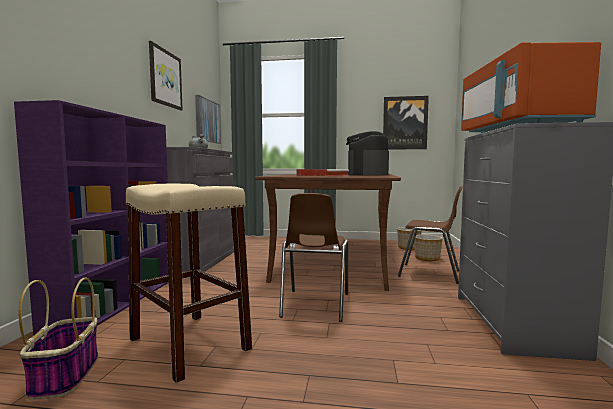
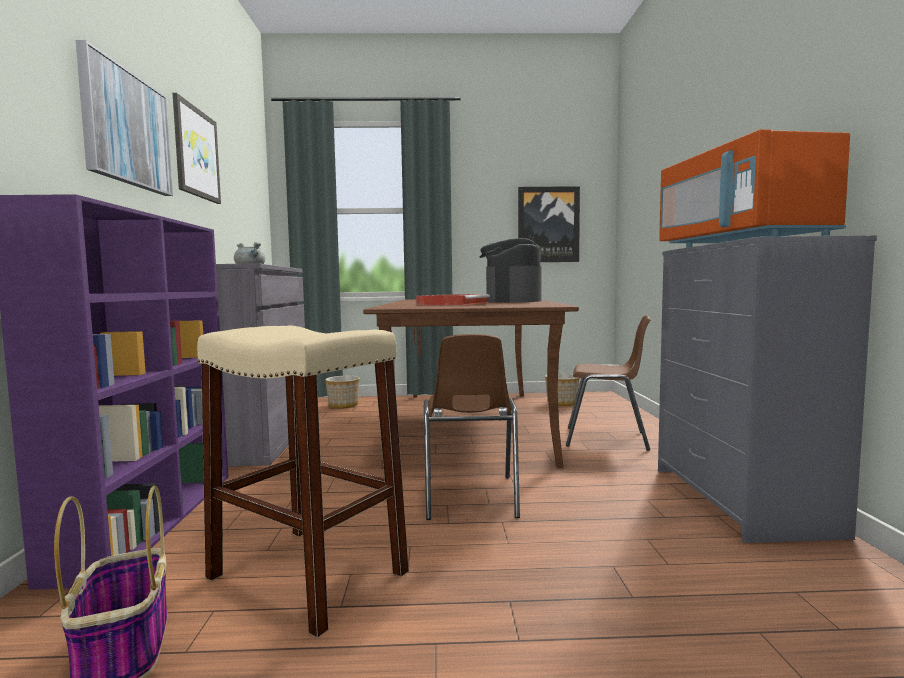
camera: 10 degrees left, 0 degrees up
(207, 121) = (252, 220): picture -> picture (126, 128)
(427, 258) = (594, 417): planter -> planter (343, 405)

